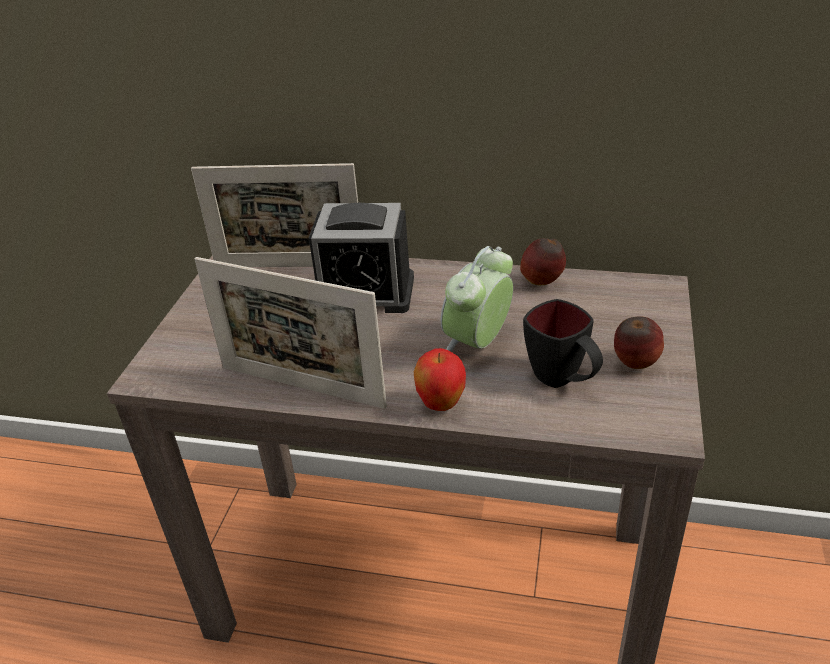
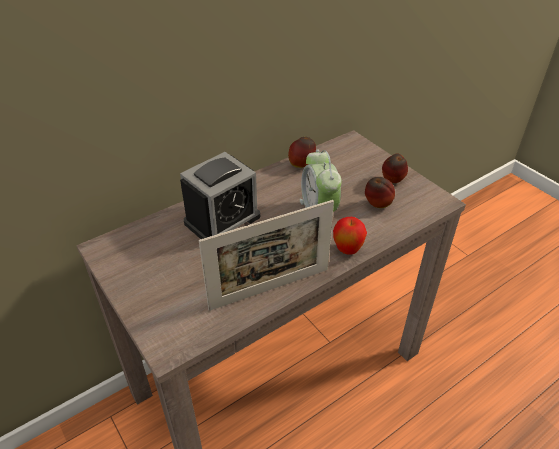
camera: 50 degrees left, 5 degrees up
(289, 266) = (150, 231): picture frame -> none
(563, 381) = (377, 205): black mug -> apple

